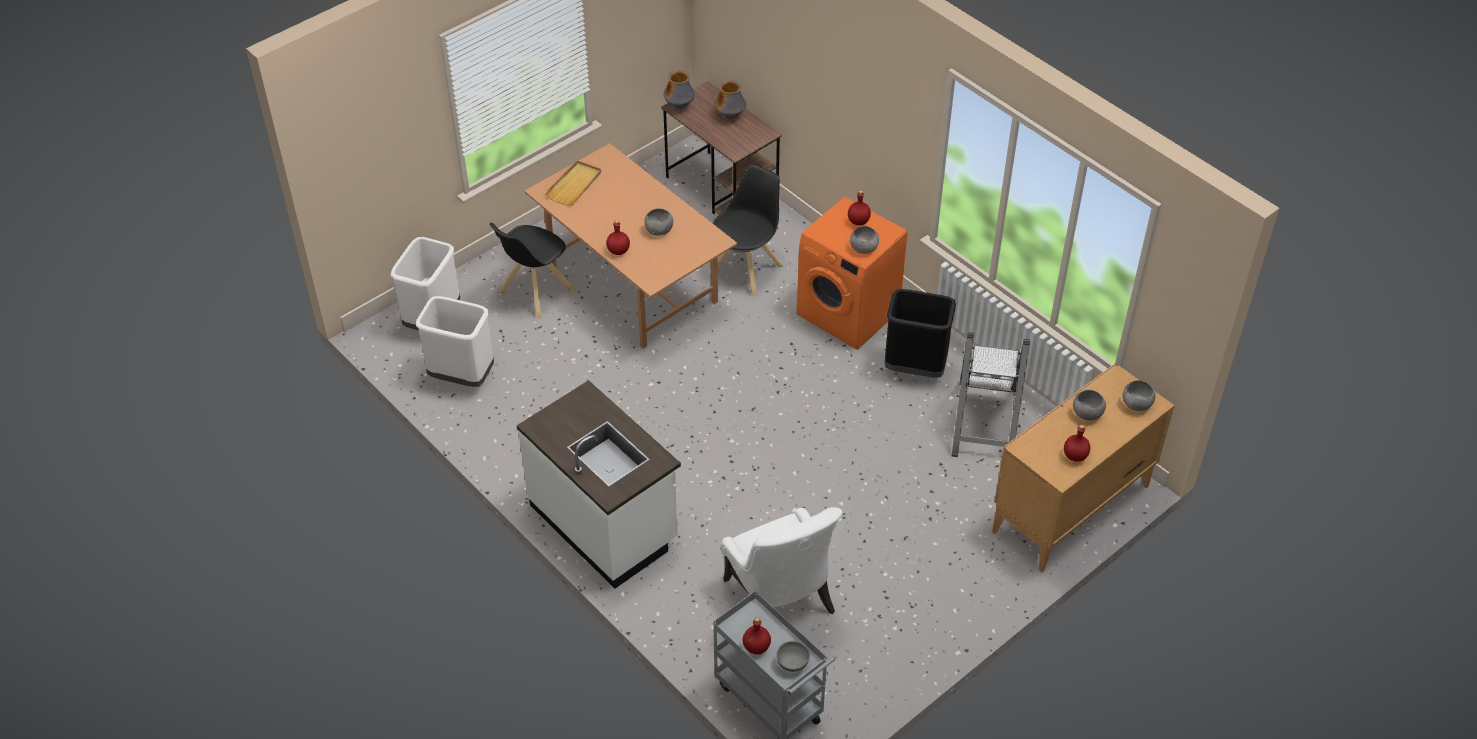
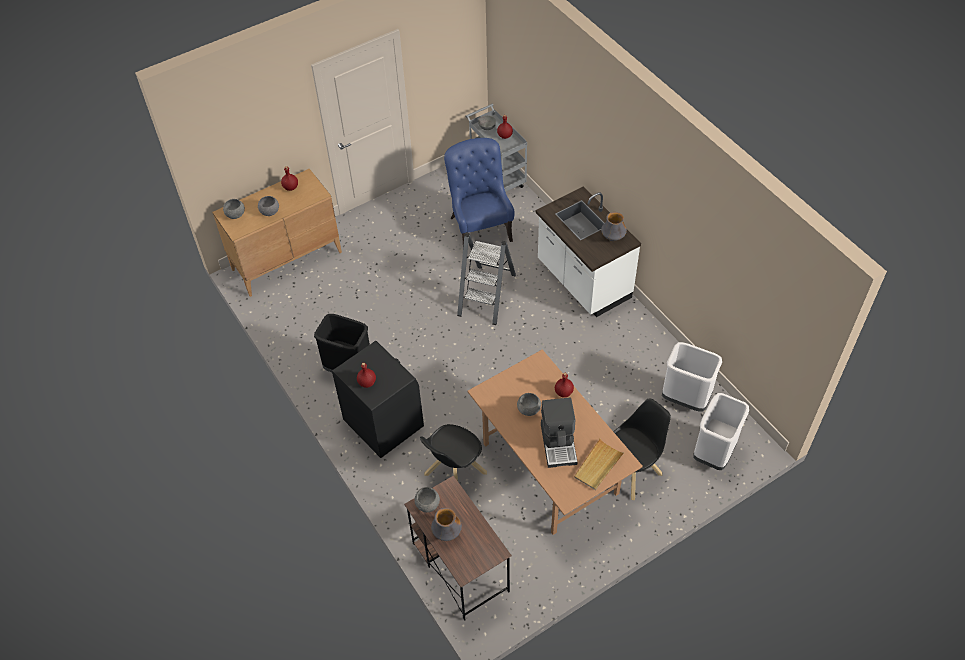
camera: 170 degrees left, 5 degrees up
(619, 201) = (559, 443): none -> coffee machine
(679, 106) = (493, 553): vase -> vase (612, 238)
(781, 597) = (480, 228): white chair -> blue chair
(847, 313) = (384, 421): orange washing machine -> black washing machine
(863, 248) = (371, 357): grey bowl -> grey bowl (427, 504)
(984, 423) = (316, 322): grey step ladder -> grey step ladder (487, 294)

